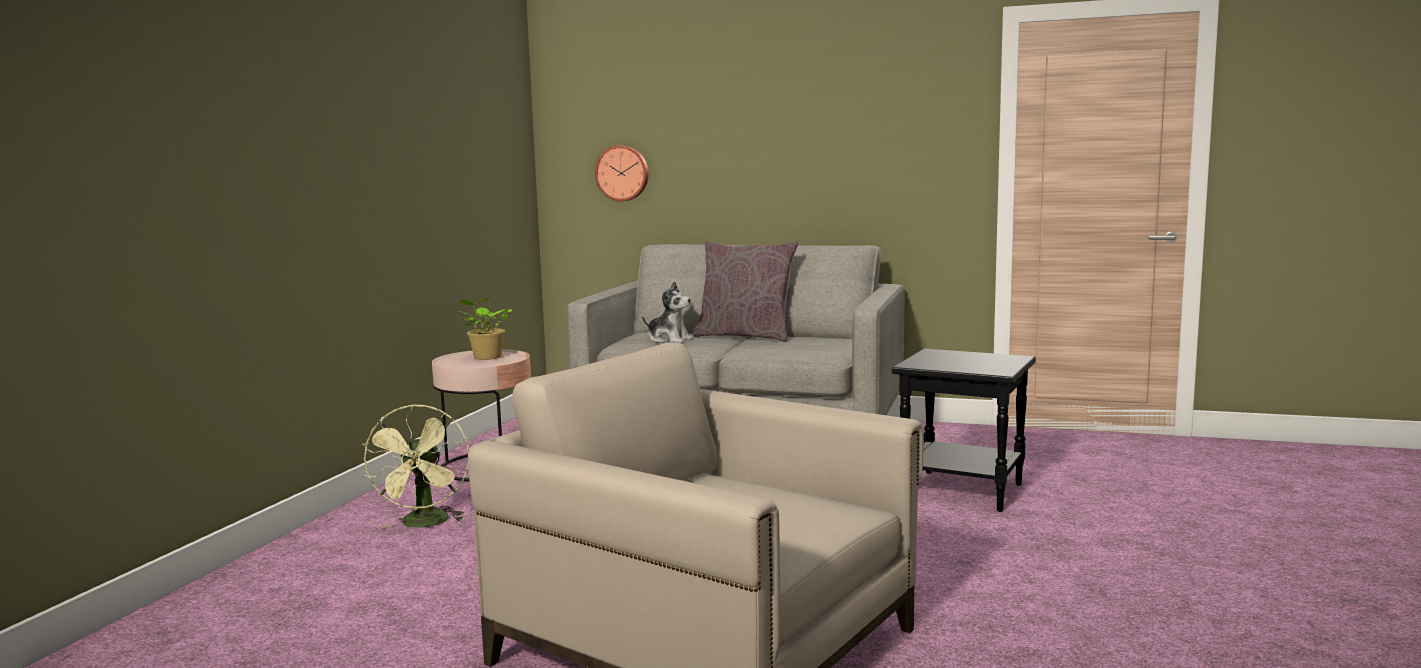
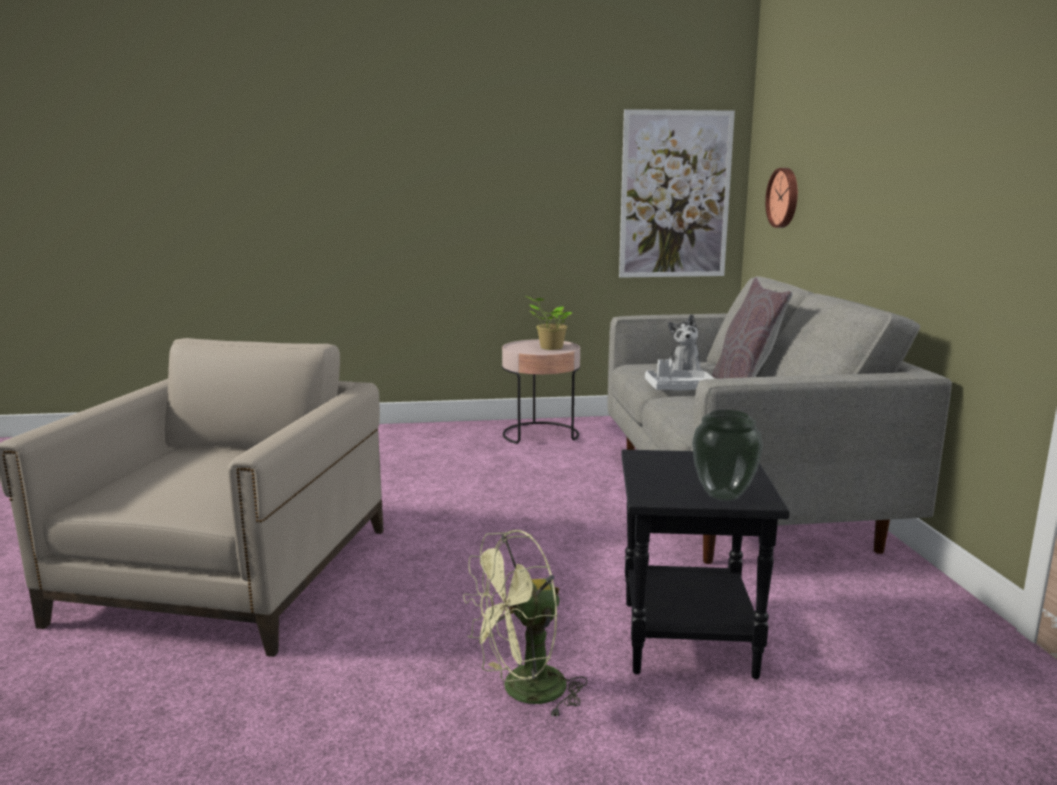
camera: 65 degrees right, 5 degrees up
(425, 524) = (413, 448): green fan -> green fan (523, 692)
(499, 175) = (675, 195): none -> picture
(719, 346) = (679, 389): none -> grey tray
(1007, 361) = (722, 496): none -> vase

